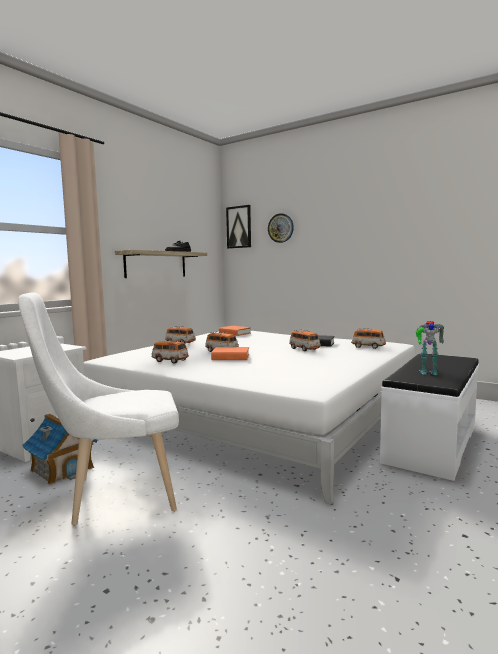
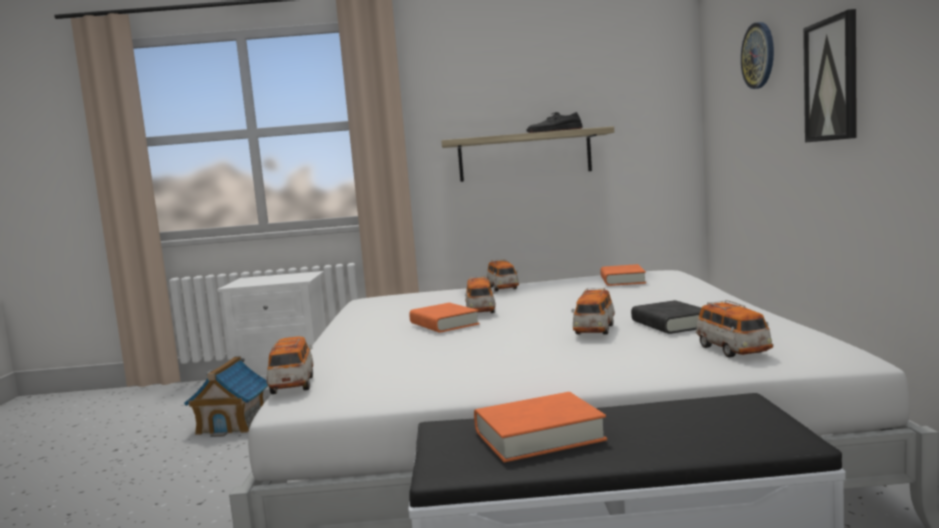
camera: 55 degrees right, 0 degrees up
(116, 495) = (188, 468): white chair -> none
(170, 361) = (390, 315): toy car -> toy car (292, 384)
(239, 227) = (714, 63): picture -> picture (832, 80)
(427, 372) = (538, 436): toy robot -> orange book

